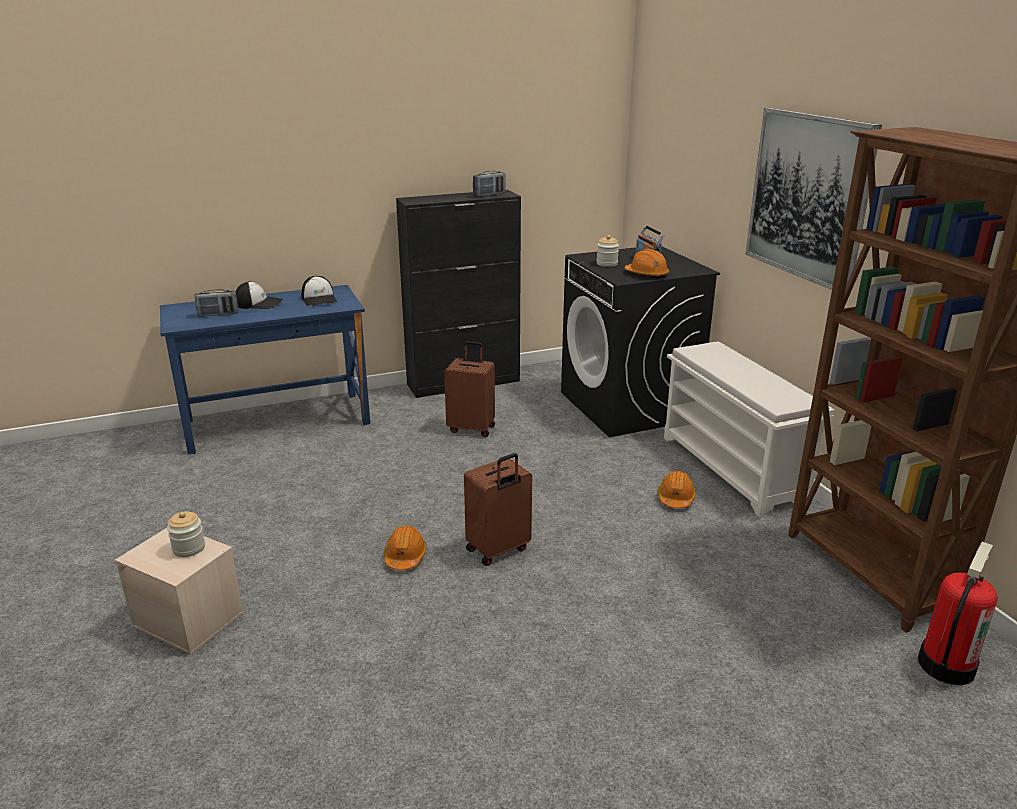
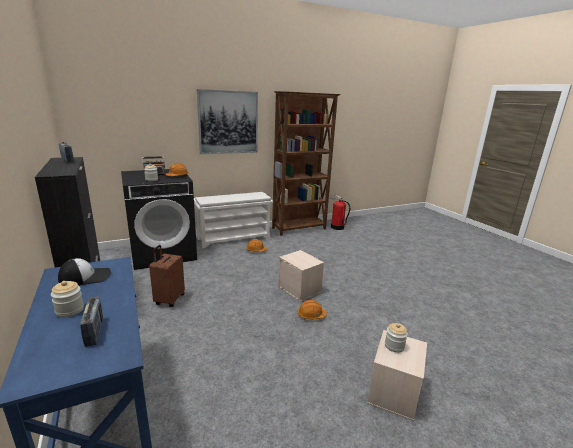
camera: 95 degrees left, 5 degrees down
(259, 303) = (70, 310): cap -> jar
(498, 550) = (300, 289): brown suitcase -> beige storage box

